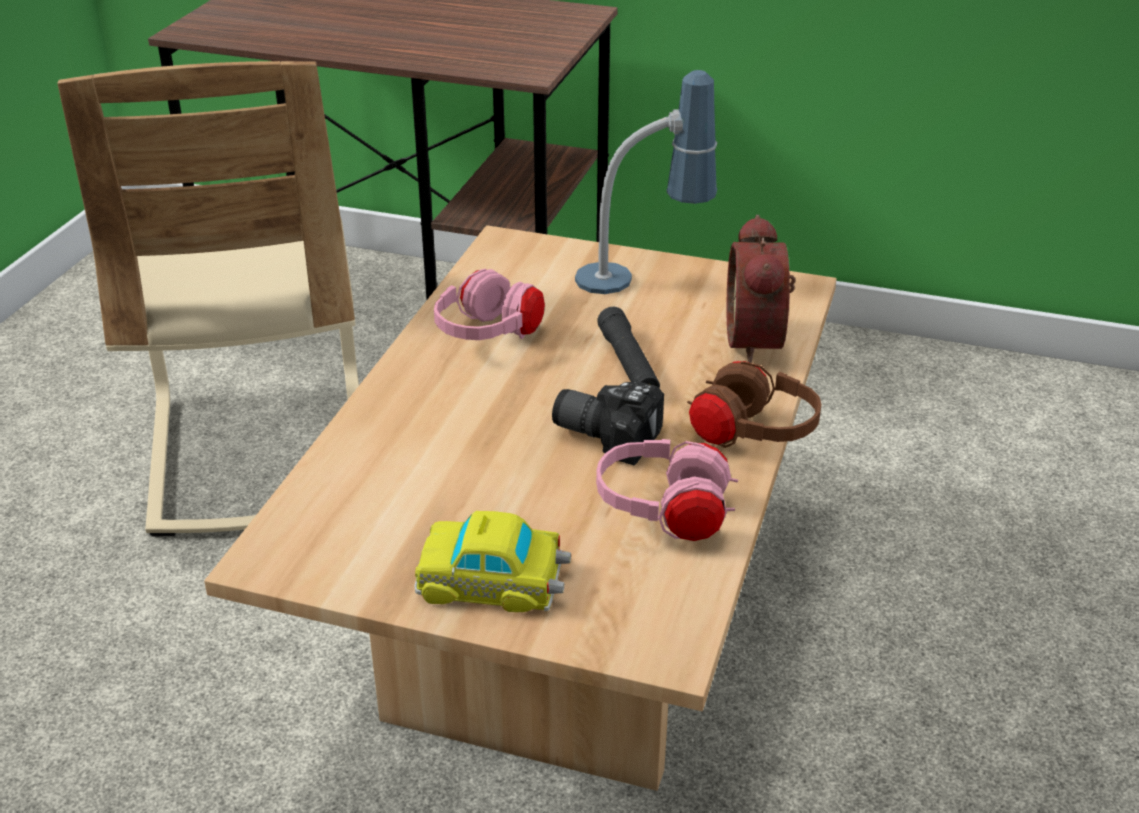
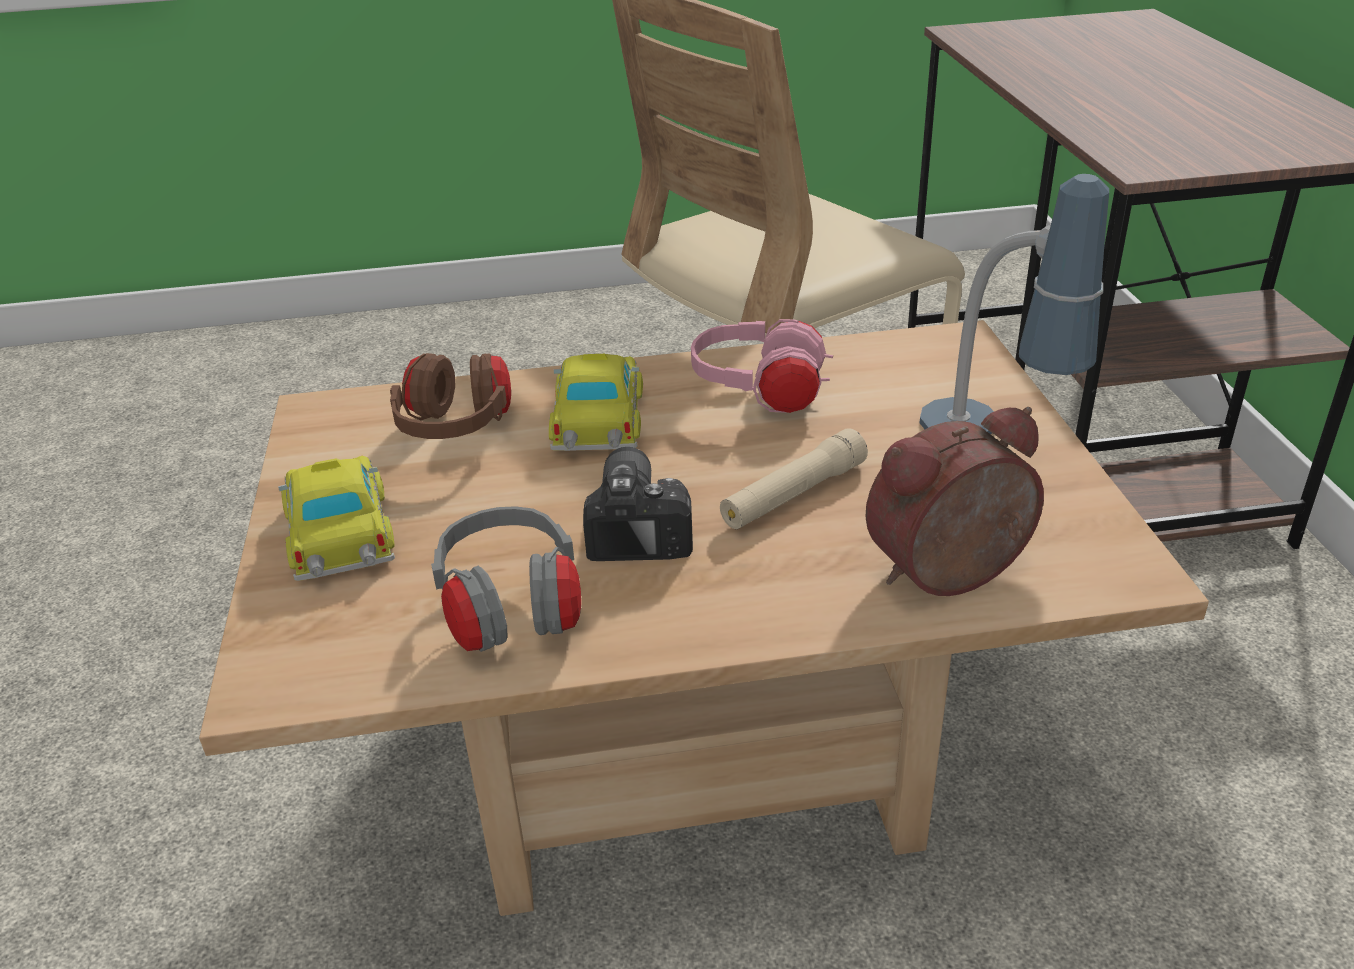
camera: 65 degrees right, 0 degrees up
(450, 415) = (597, 421): none -> toy car
(628, 364) = (793, 495): black flashlight -> beige flashlight
(665, 514) = (512, 611): pink headphones -> grey headphones
(752, 436) = (722, 633): brown headphones -> brown headphones (456, 431)

